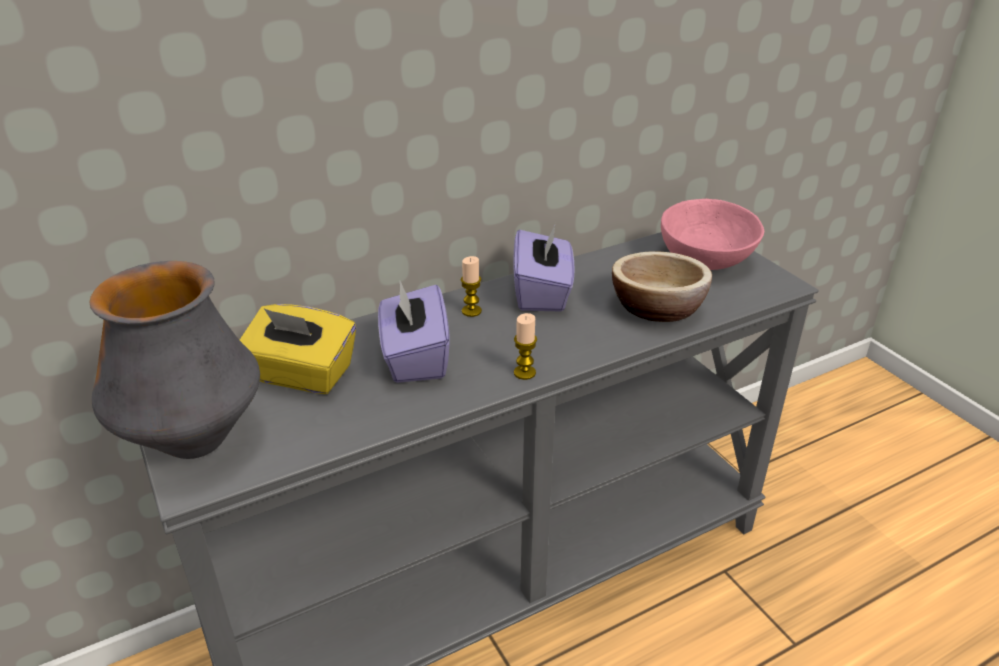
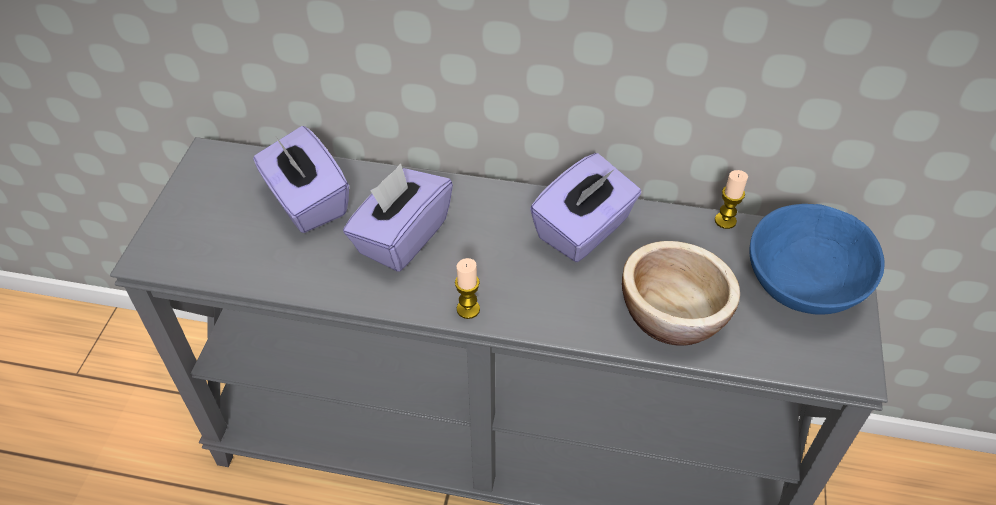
camera: 40 degrees right, 15 degrees up
(194, 442) = (184, 221): vase -> none
(301, 375) = (306, 202): yellow tissue box -> purple tissue box
(471, 311) = (499, 214): candle -> candle (725, 221)
(704, 258) = (802, 283): pink bowl -> blue bowl

